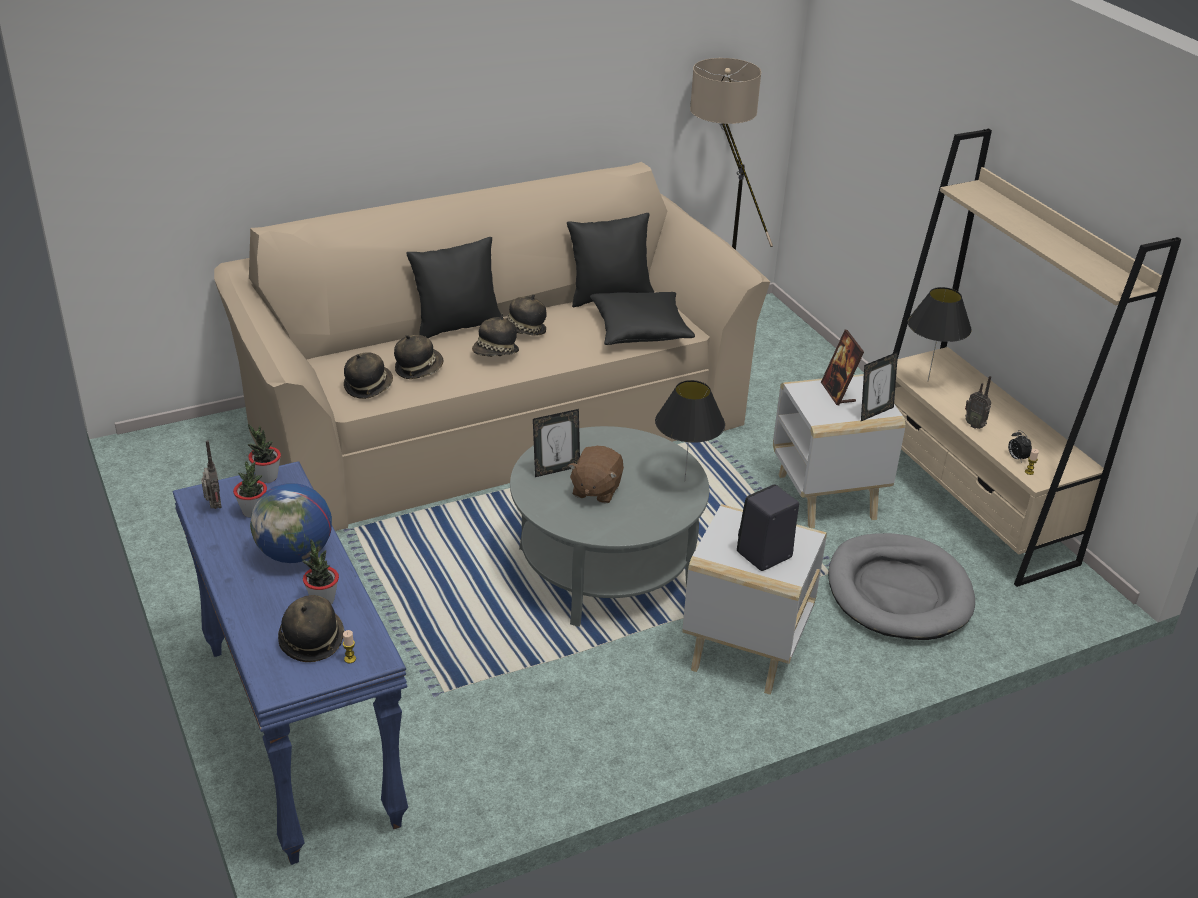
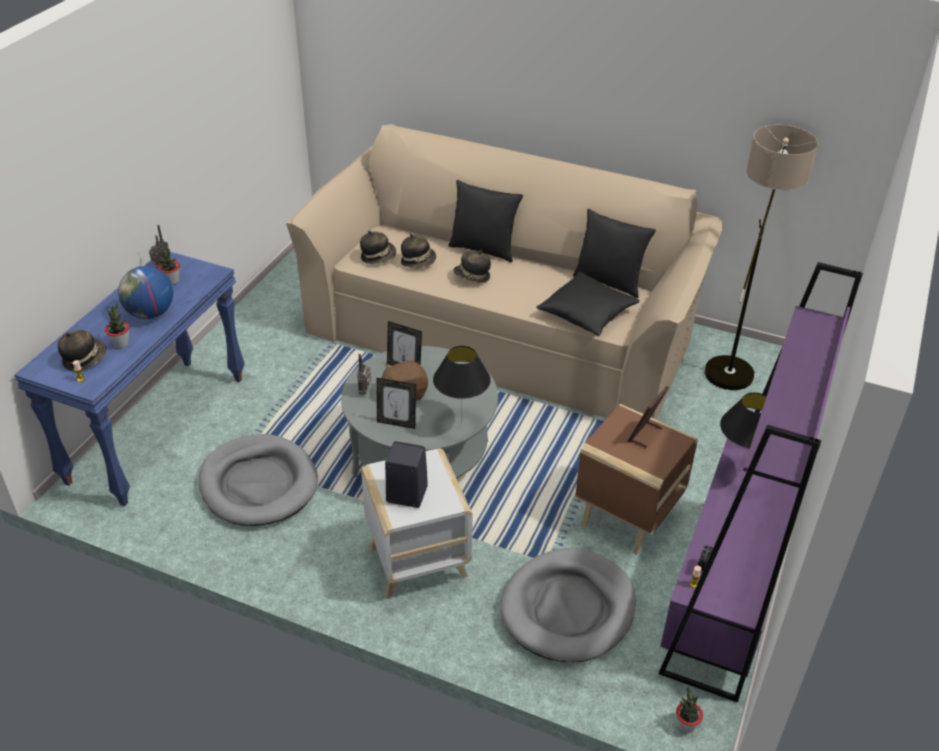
camera: 50 degrees right, 5 degrees up
(267, 477) = (206, 268): potted plant -> potted plant (686, 725)
(501, 699) = (258, 484): none -> grey dog bed
(523, 331) = (512, 273): hat -> none
(827, 497) = (627, 516): white side table -> brown side table
(874, 412) = (646, 464): picture frame -> picture frame (396, 423)
(968, 504) = (725, 595): beige bookcase -> purple bookcase
(974, 425) = (715, 525): radio -> radio (365, 391)

